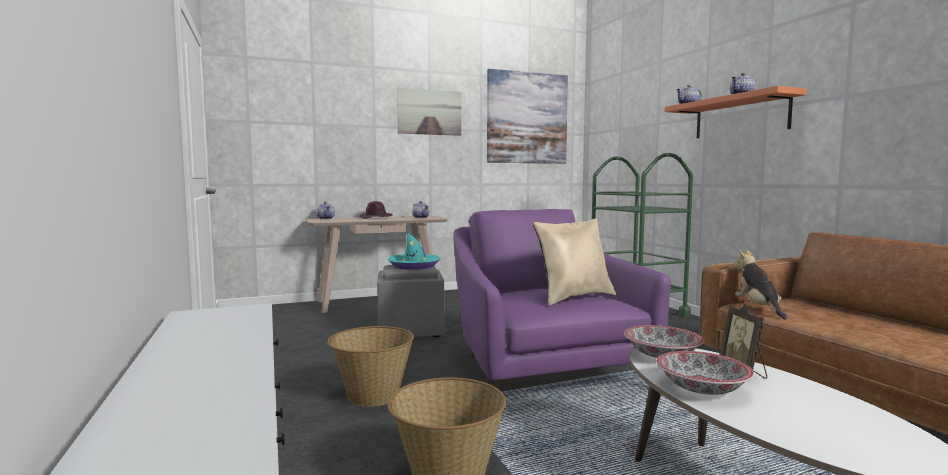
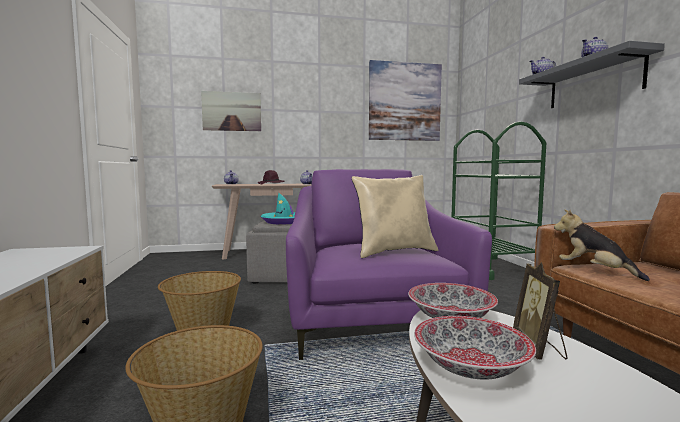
camera: 10 degrees right, 0 degrees up
(429, 112) = (319, 97): picture -> picture (232, 111)
(740, 116) = (593, 82): orange shelf -> grey shelf
(758, 309) = (594, 271): plush toy -> plush toy turned 45 degrees counterclockwise

